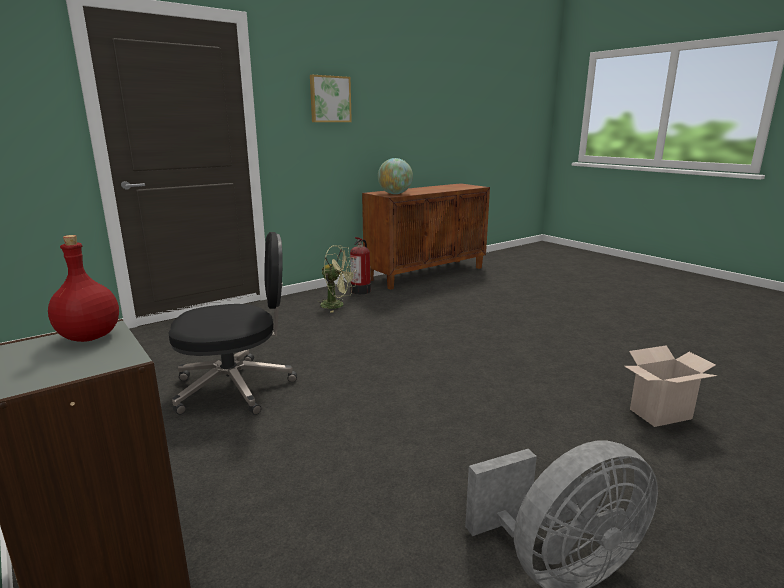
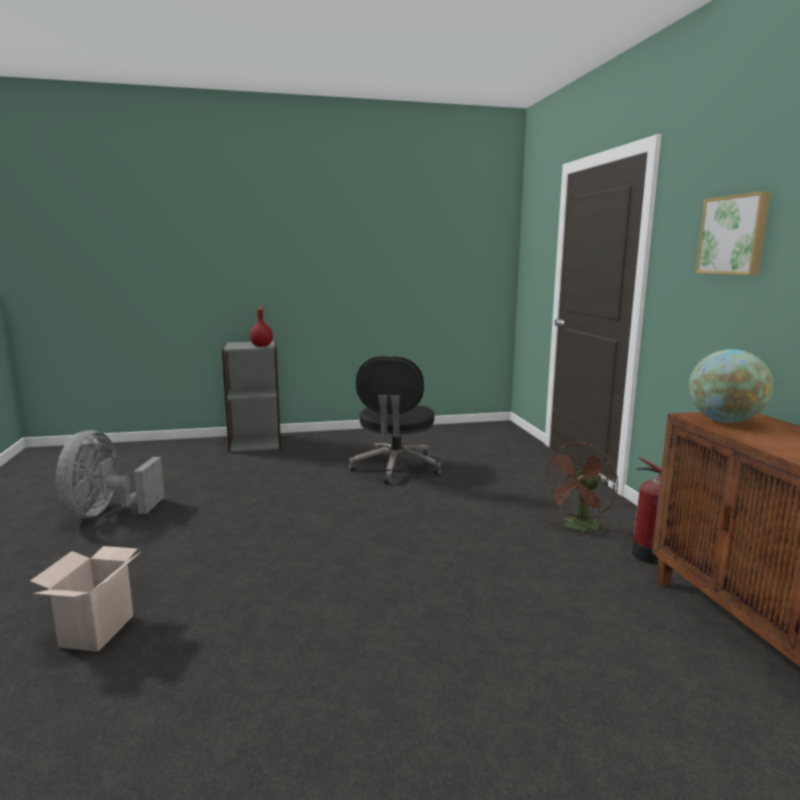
camera: 115 degrees right, 5 degrees down
(337, 305) = (579, 528): green fan -> brown fan

